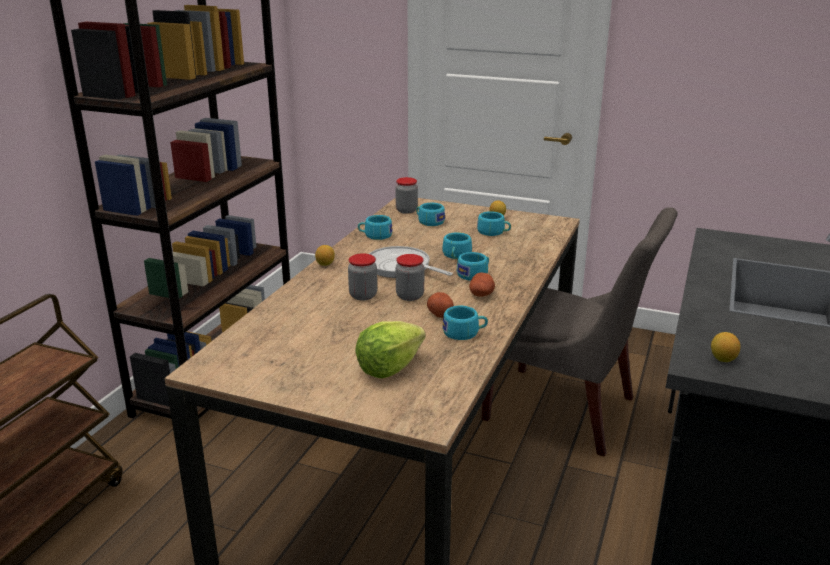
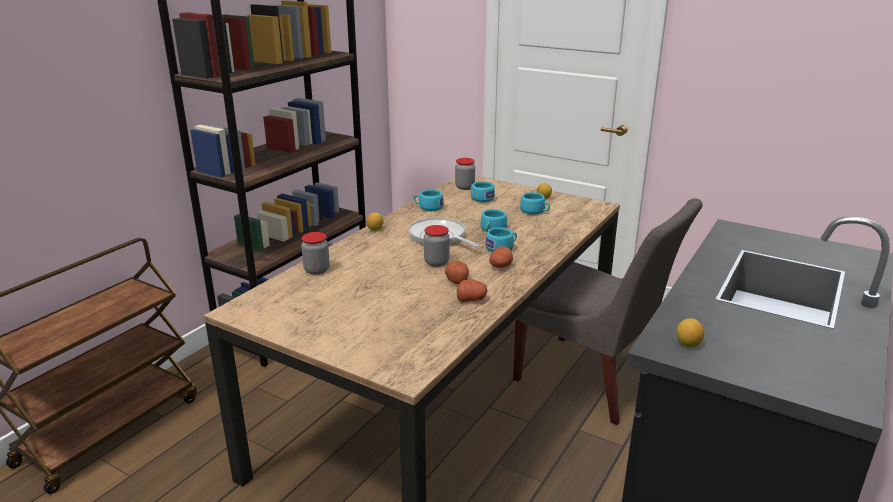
camera: 10 degrees right, 0 degrees up
(363, 295) = (396, 259): jar -> jar (317, 270)
(389, 367) = (392, 323): lettuce -> none
(465, 333) = (471, 299): turquoise cup -> potato

